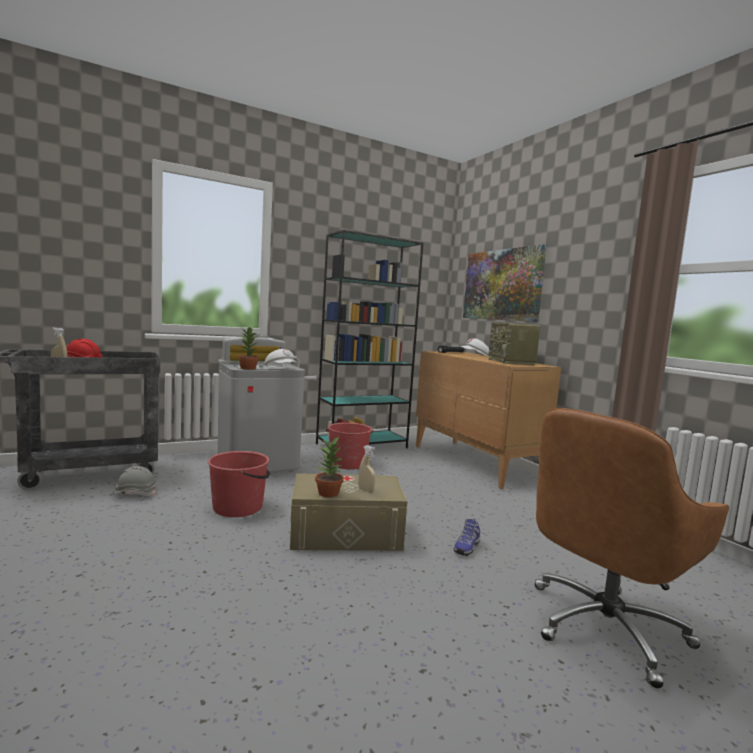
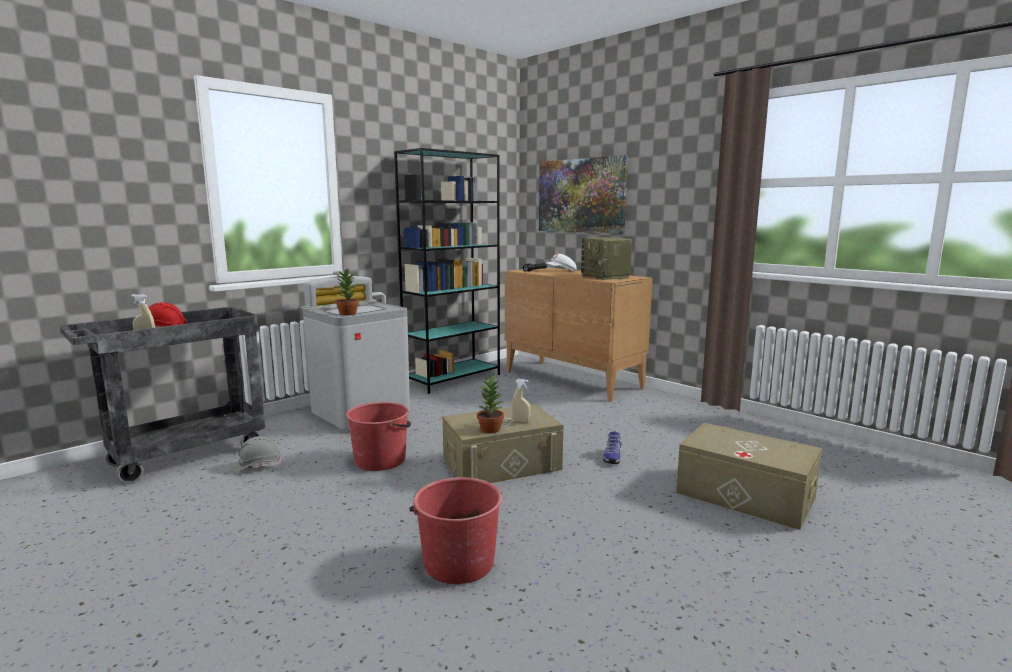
camera: 15 degrees left, 5 degrees up
(281, 369) = (381, 309): white cap -> none
(347, 463) = (453, 399): red bucket -> red bucket (458, 562)
(604, 626) = (745, 495): brown office chair -> beige storage box

